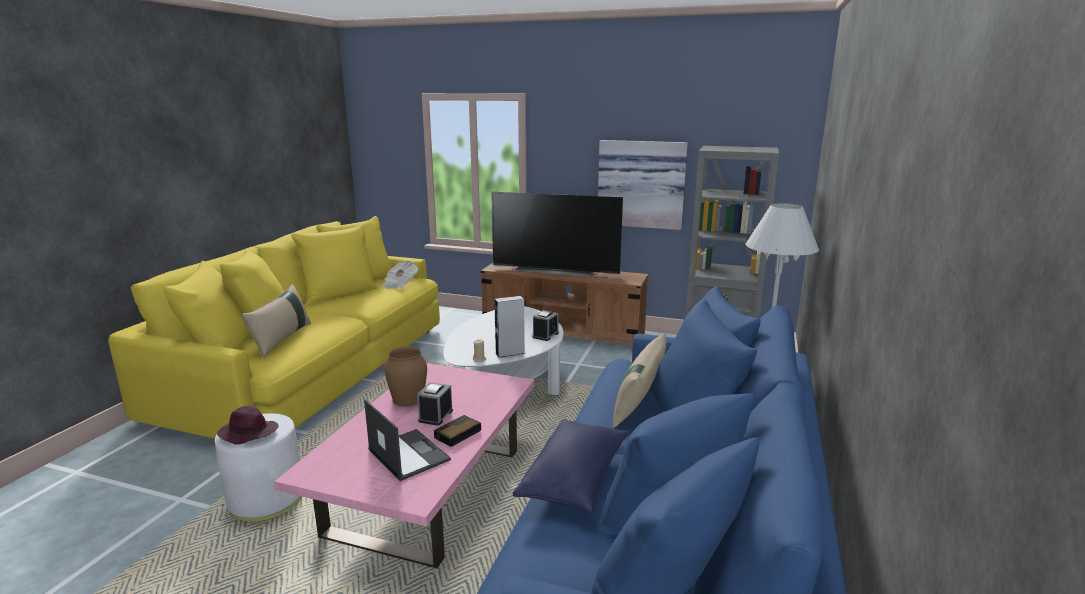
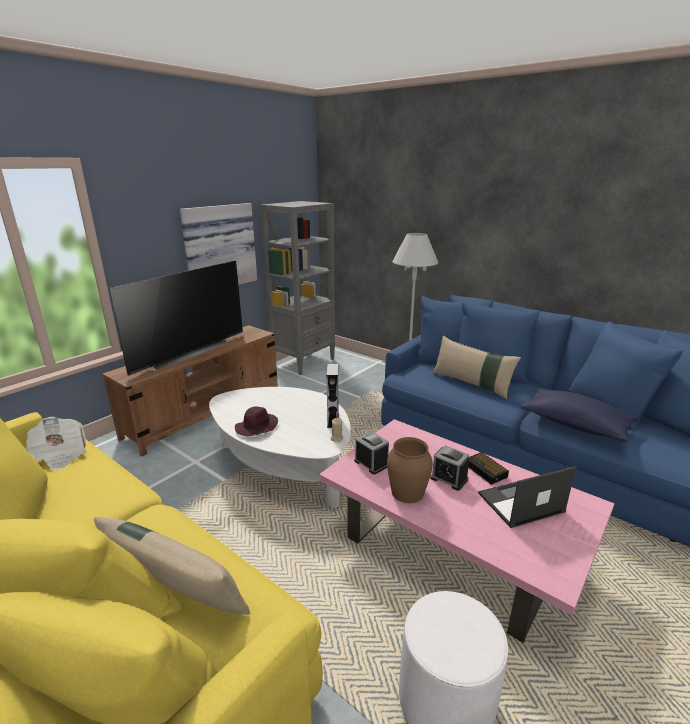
camera: 70 degrees left, 5 degrees up
(248, 433) = (465, 639): purple hat -> purple hat (256, 428)
(545, 335) = (304, 397): alarm clock -> alarm clock (371, 463)

